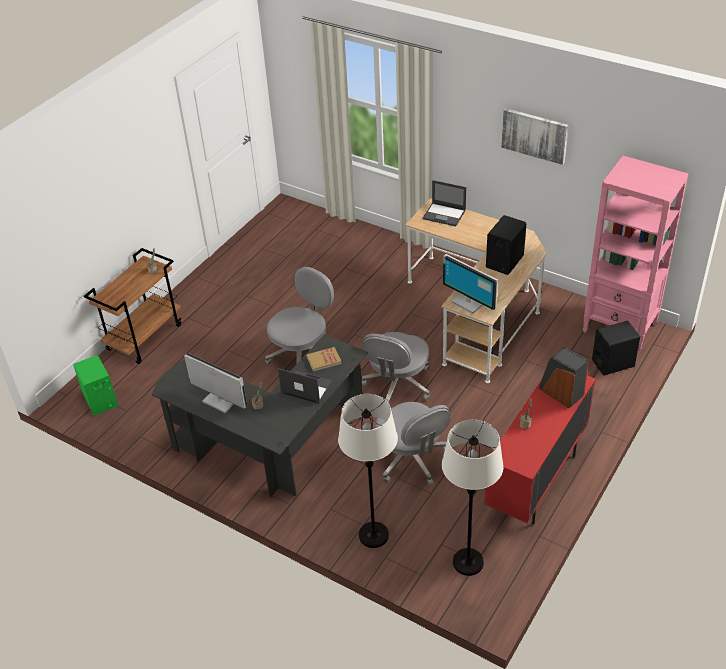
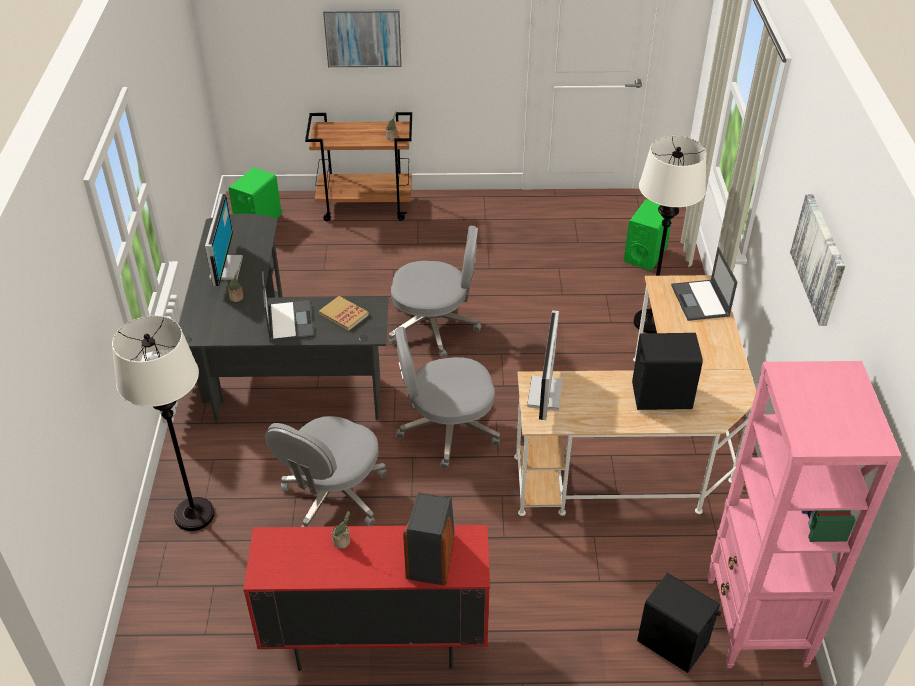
camera: 55 degrees right, 0 degrees up
(100, 213) = (363, 37): none -> picture
(326, 236) = (645, 255): none -> green speaker
(468, 562) = (199, 626): white floor lamp -> white floor lamp (650, 322)

